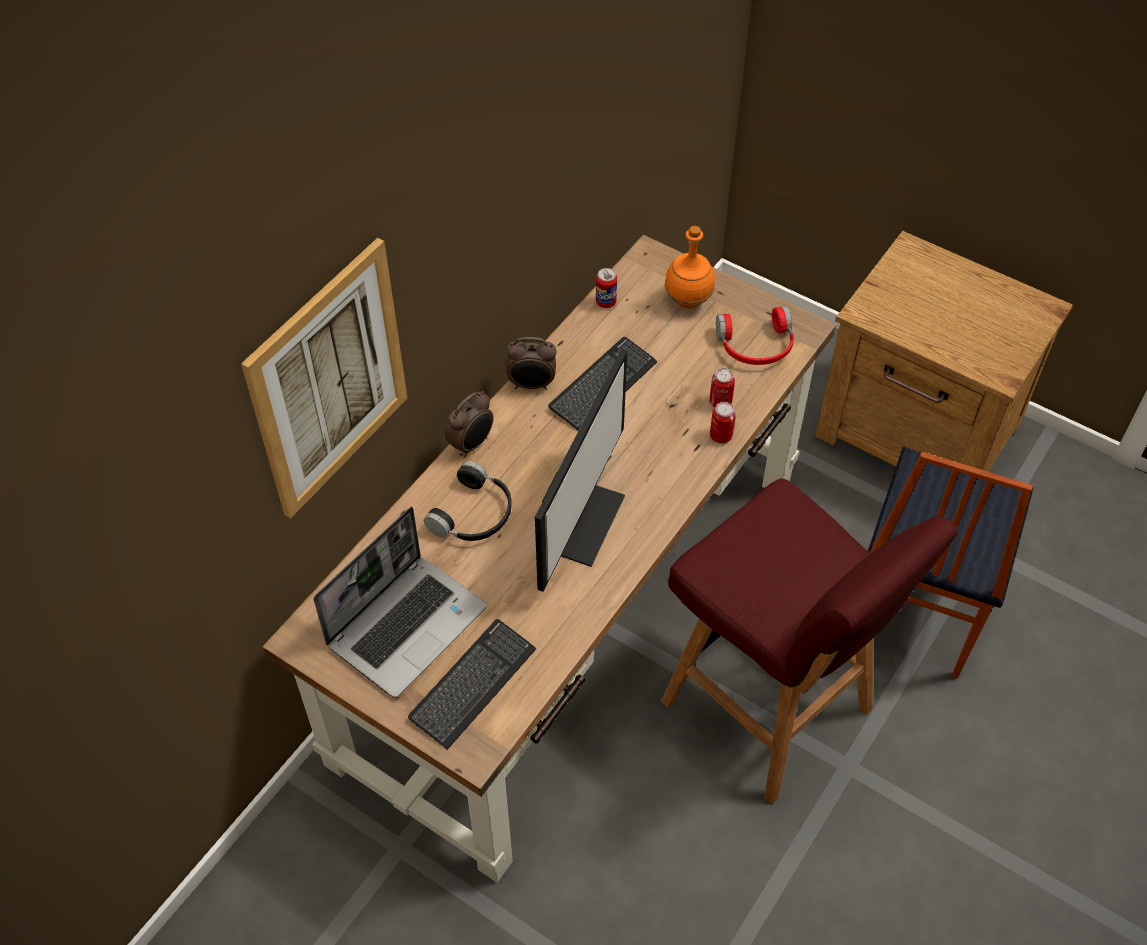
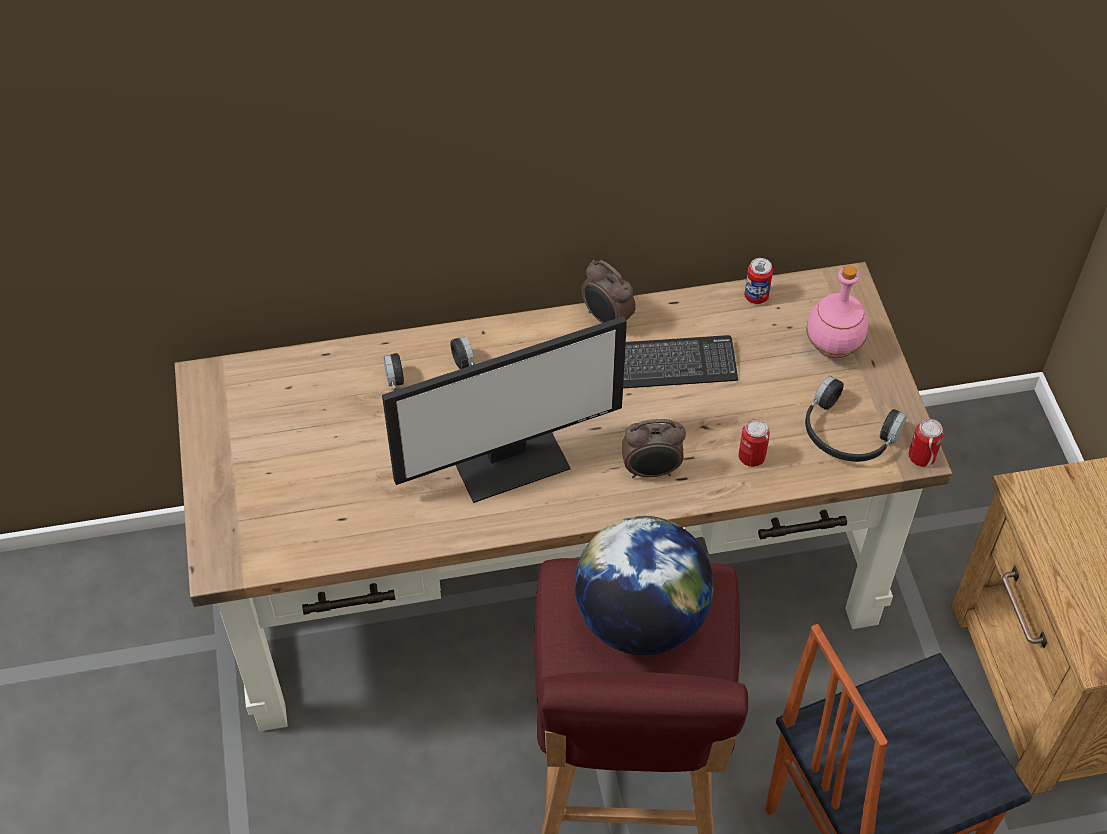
camera: 45 degrees right, 0 degrees up
(329, 380) = (316, 157): picture -> none
(407, 624) = (286, 431): laptop -> none
(472, 444) = (500, 331): alarm clock -> alarm clock (651, 471)
(473, 684) = (277, 516): keyboard -> none
(688, 302) = (832, 349): orange bottle -> pink bottle
(721, 435) = (715, 485): can -> can (921, 457)
(756, 346) = (846, 434): red headphones -> black headphones
(775, 550) = (640, 619): none -> globe

